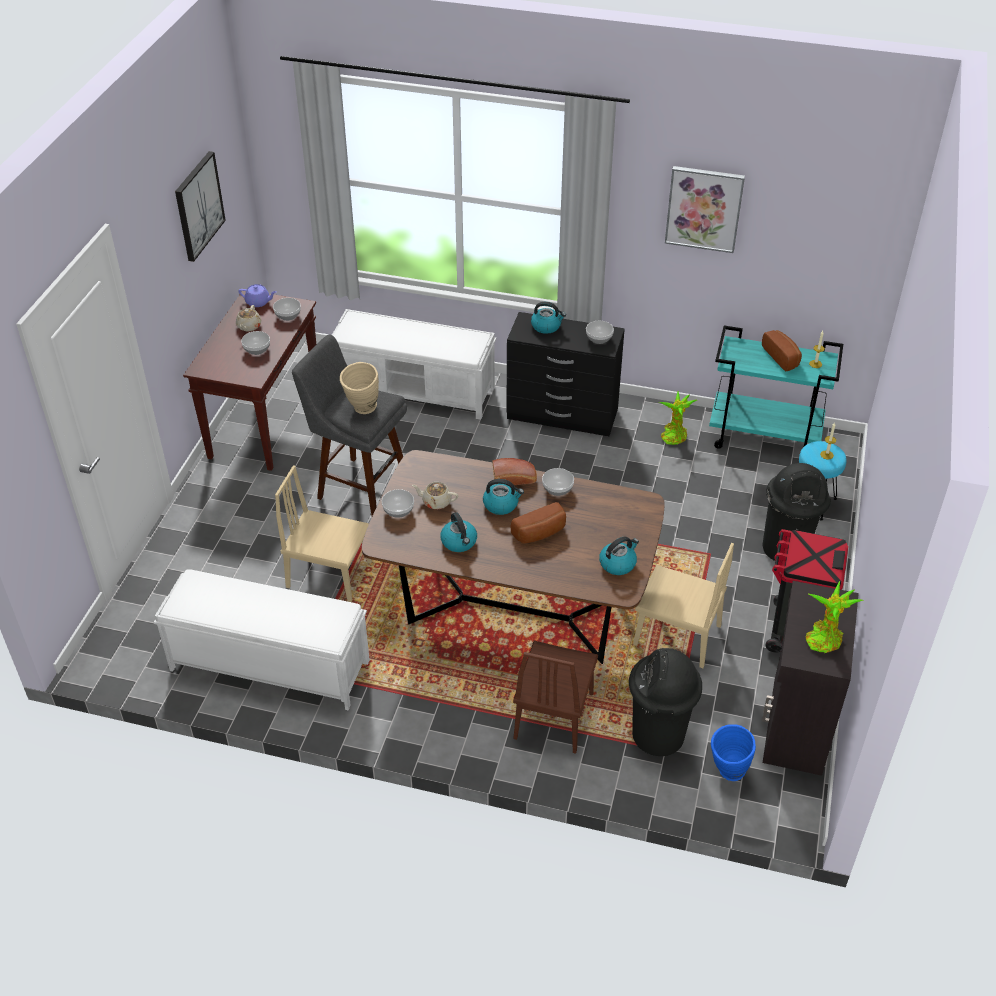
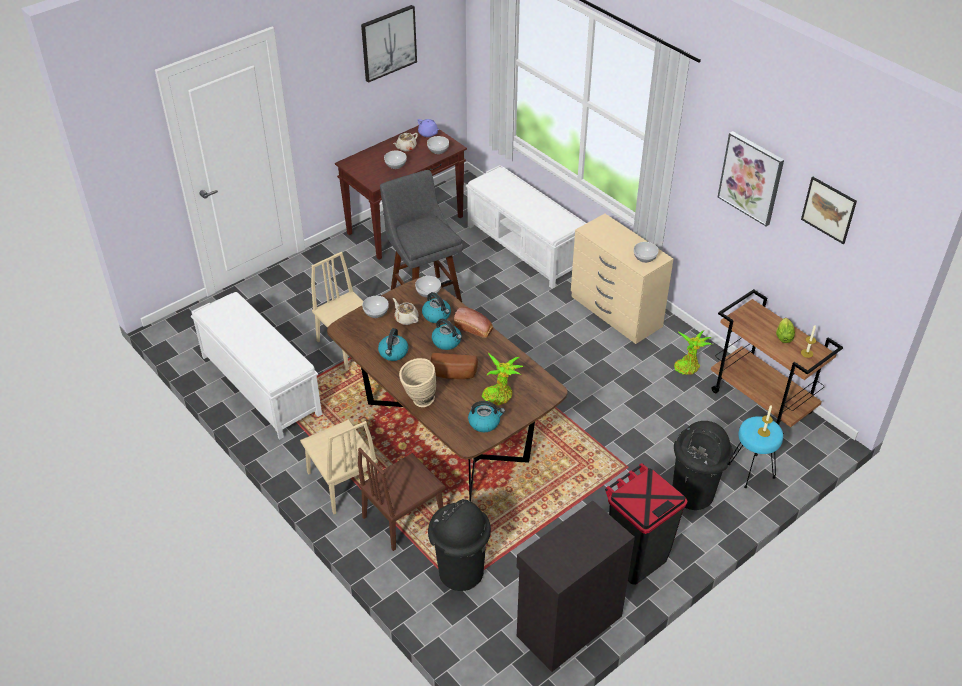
camera: 35 degrees right, 0 degrees up
(362, 410) = (422, 235): beige vase -> beige vase (418, 401)
(546, 326) = (614, 232): kettle -> kettle (437, 315)
(557, 489) = (497, 350): bowl -> bowl (428, 292)
(562, 415) = (615, 312): black dresser -> beige dresser
(677, 635) = (544, 511): beige chair -> beige chair (343, 482)
(727, 773) = (483, 627): blue vase -> none
(765, 437) = (762, 402): turquoise cart -> brown cart
(782, 357) = (783, 335): bread -> lettuce
(807, 209) = (828, 210): none -> picture
(824, 637) = (571, 553): potted plant -> potted plant (499, 395)

